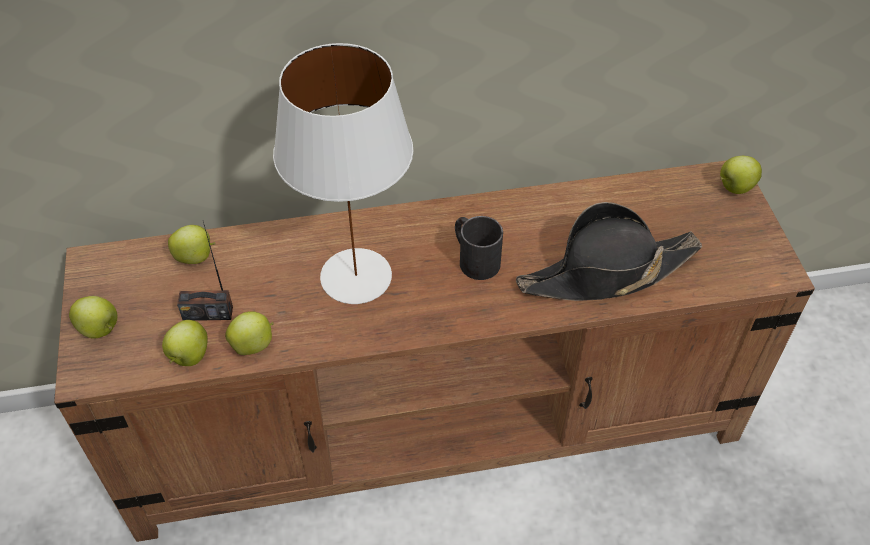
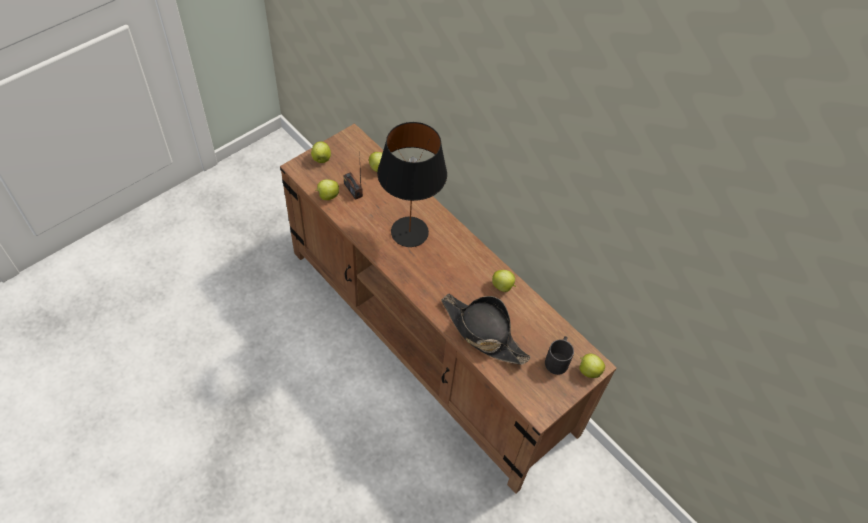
camera: 55 degrees right, 5 degrees up
(253, 345) = (347, 214): apple -> apple (503, 286)
(356, 277) = (409, 232): white table lamp -> black table lamp
(474, 258) = (452, 273): black mug -> black mug (558, 359)

